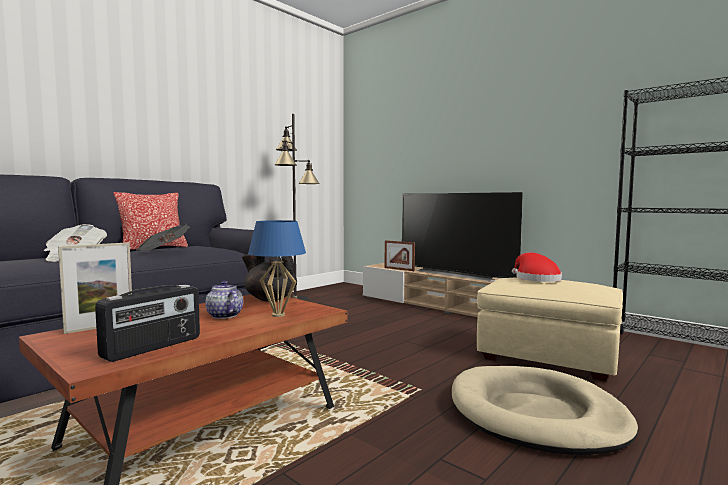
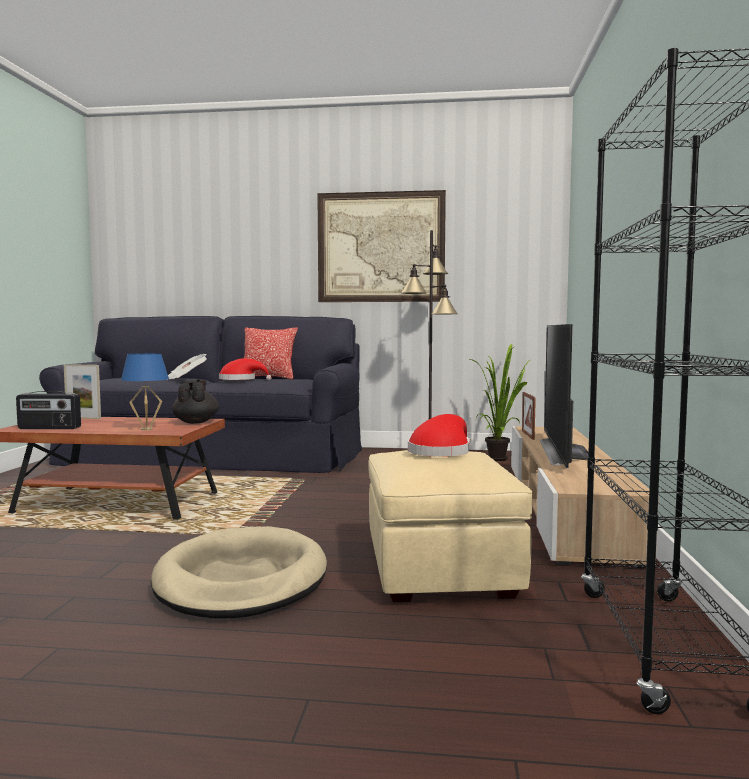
camera: 55 degrees right, 0 degrees up
(163, 252) = (240, 380): newspaper -> red hat
(224, 315) = (133, 424): teapot -> none
(226, 120) = (381, 247): none -> picture
(332, 292) = (501, 458): none -> potted plant

